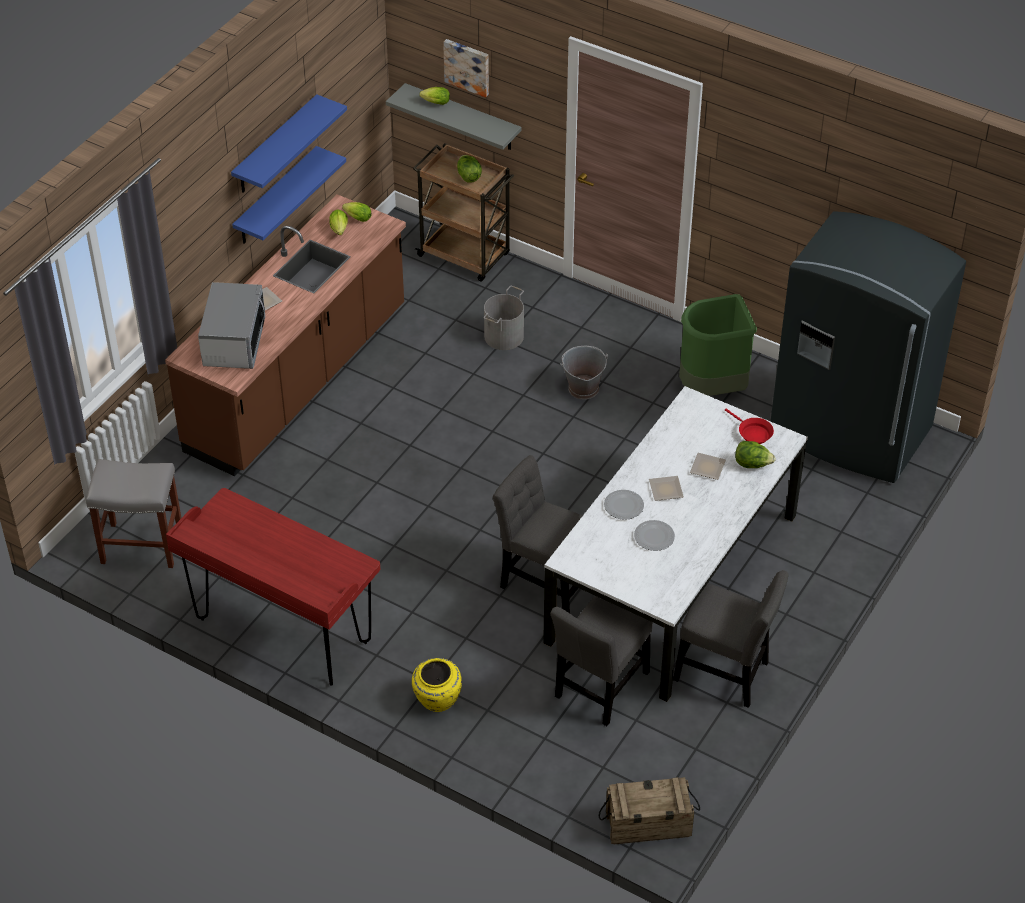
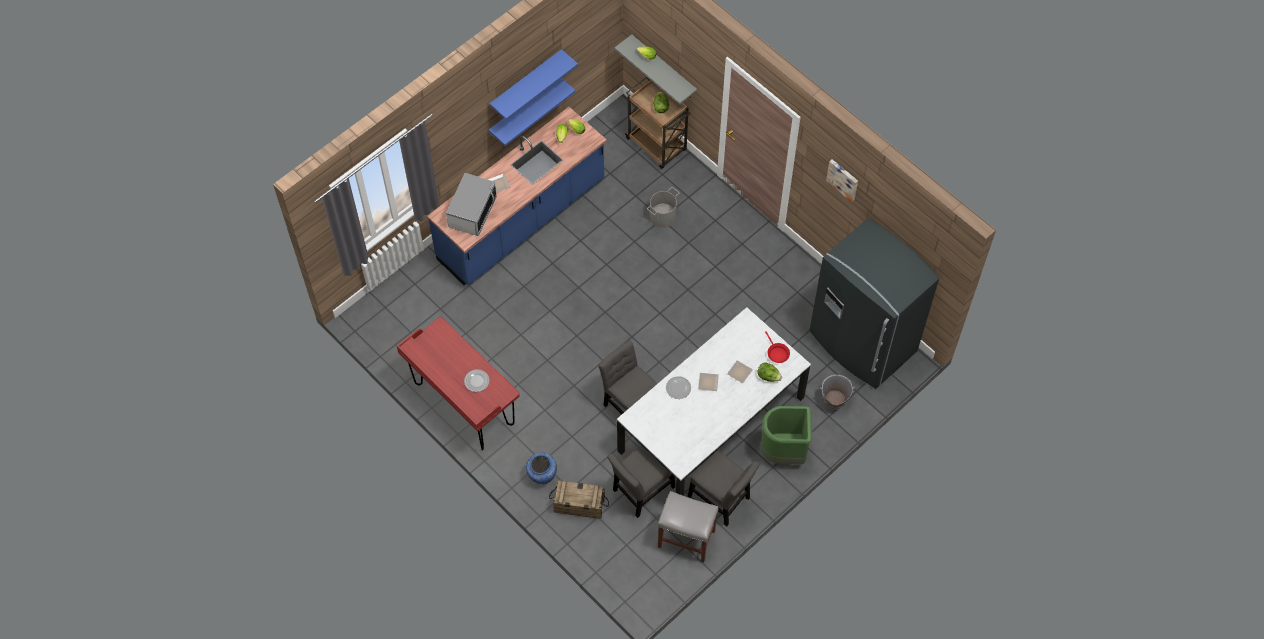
camera: 15 degrees right, 15 degrees up
(143, 545) = (396, 323): grey stool -> grey stool (687, 538)
(298, 381) = (522, 221): brown counter -> blue counter
(437, 701) = (542, 475): yellow vase -> blue vase
(467, 66) = (668, 43): picture -> picture (843, 179)
(583, 388) = (701, 269): grey bucket -> grey bucket (834, 400)
(648, 825) = (640, 589): crate -> crate (579, 505)
(654, 537) = (689, 415): plate -> plate (477, 381)
(713, 388) = (785, 288): green trash can -> green trash can (784, 453)

